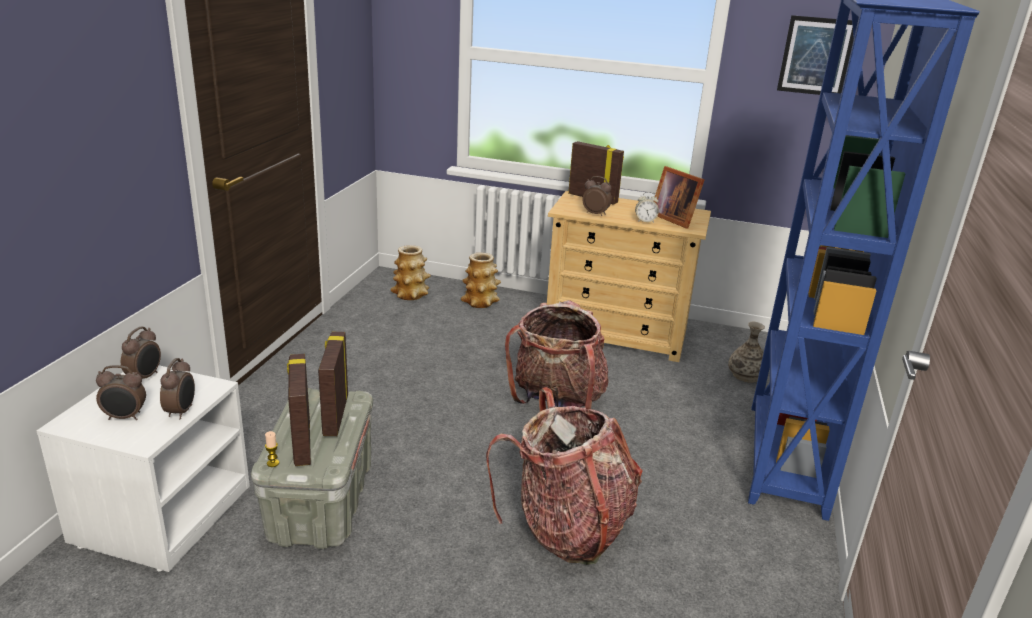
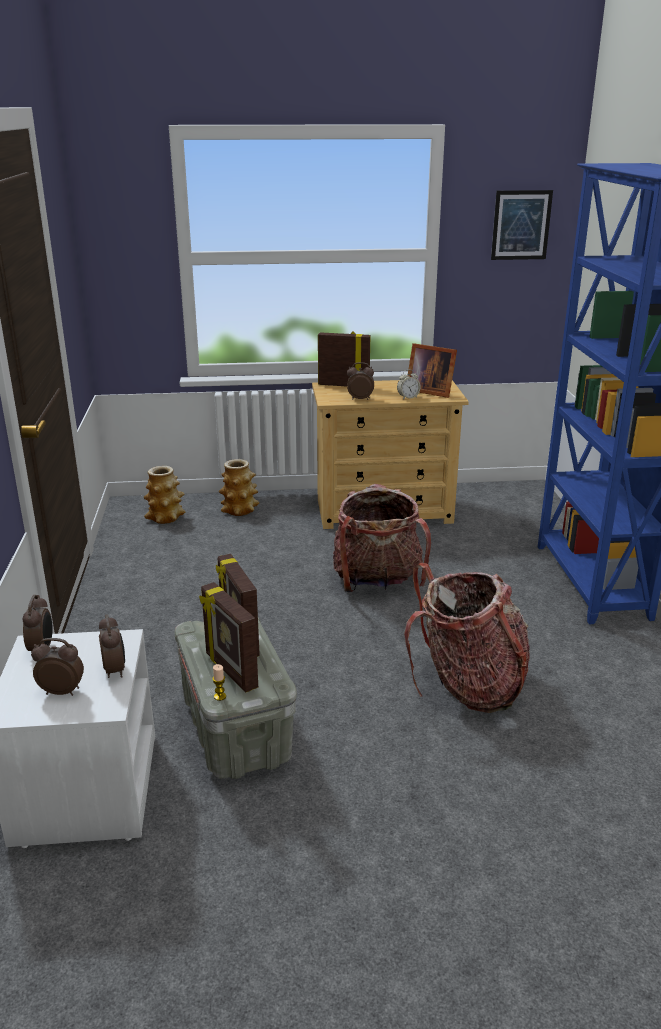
camera: 20 degrees left, 0 degrees up
(125, 417) = (62, 691): alarm clock -> alarm clock turned 150 degrees counterclockwise
(745, 376) = (514, 522): vase -> none

